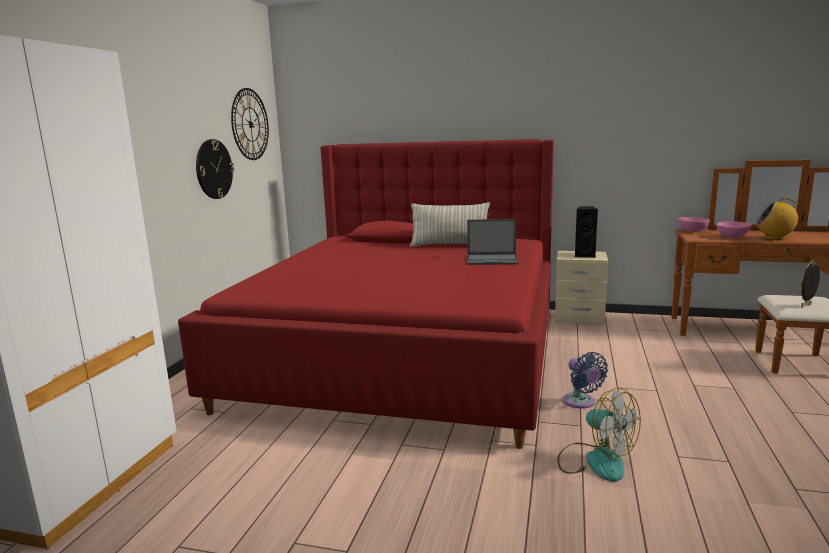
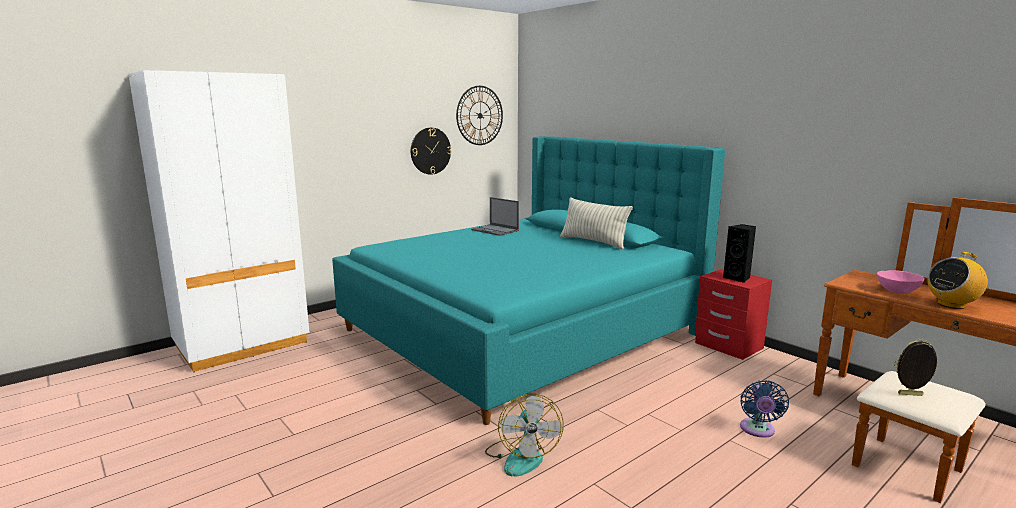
camera: 35 degrees right, 0 degrees up
(406, 354) = (524, 330): red bed -> turquoise bed
(492, 260) = (592, 261): laptop -> laptop (495, 230)
(579, 318) = (728, 346): beige nightstand -> red nightstand
(581, 402) = (591, 413): blue fan -> blue fan (757, 430)
(692, 231) = (867, 275): pink bowl -> none
(774, 238) = (951, 304): radio -> radio turned 75 degrees counterclockwise

